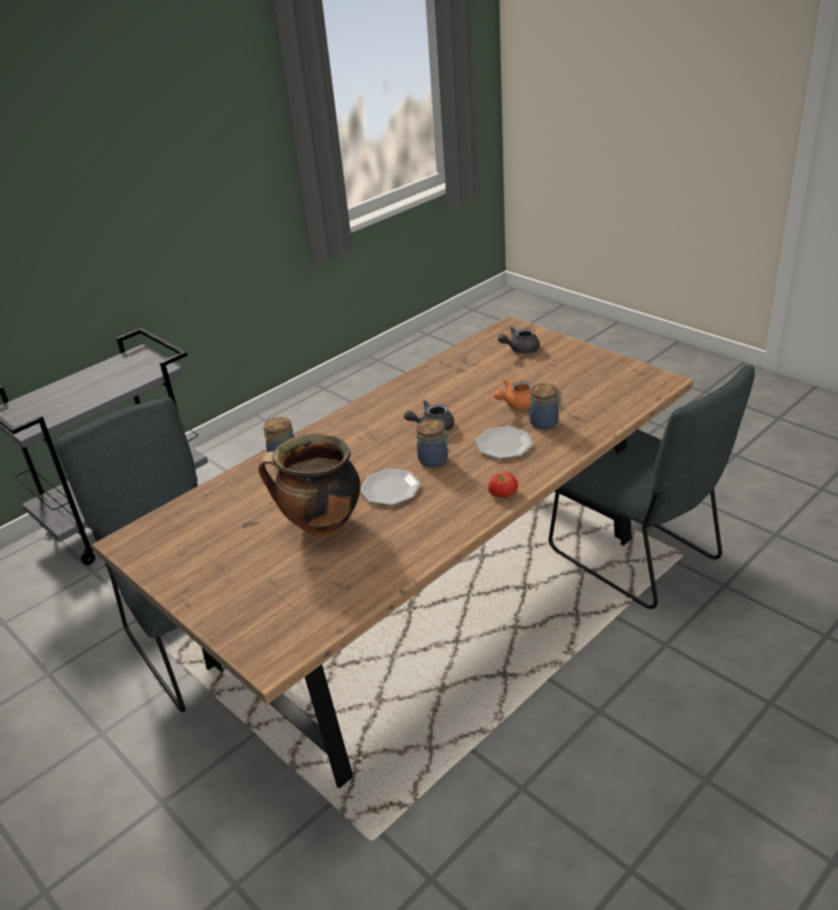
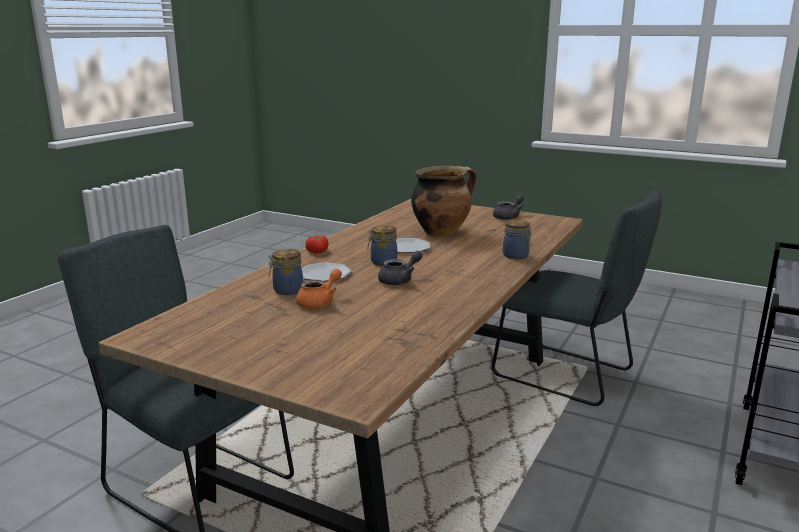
camera: 160 degrees right, 15 degrees down
(520, 349) = (330, 361): grey teapot -> grey teapot (508, 217)

